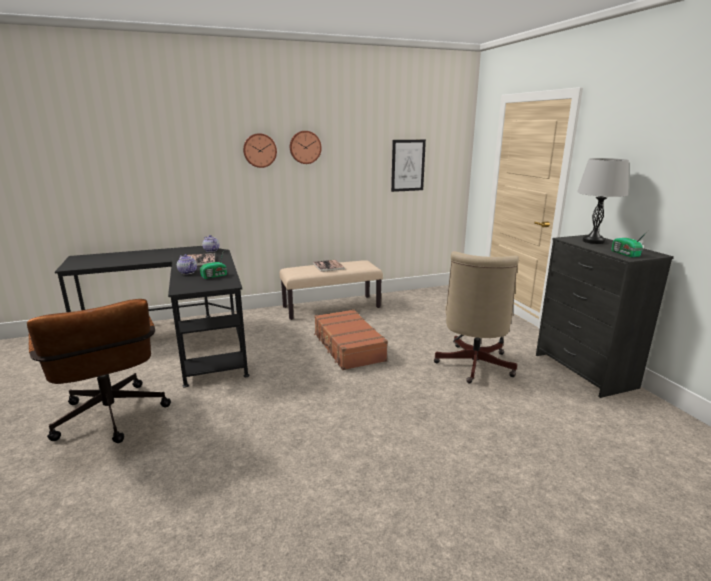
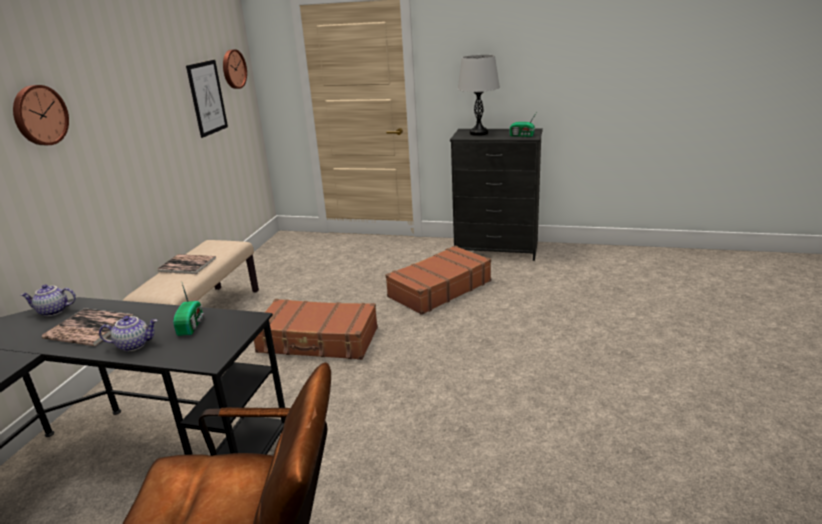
camera: 55 degrees left, 5 degrees up
(305, 147) = (97, 96): wall clock -> wall clock (233, 69)
(473, 366) = (439, 289): beige office chair -> brown suitcase

